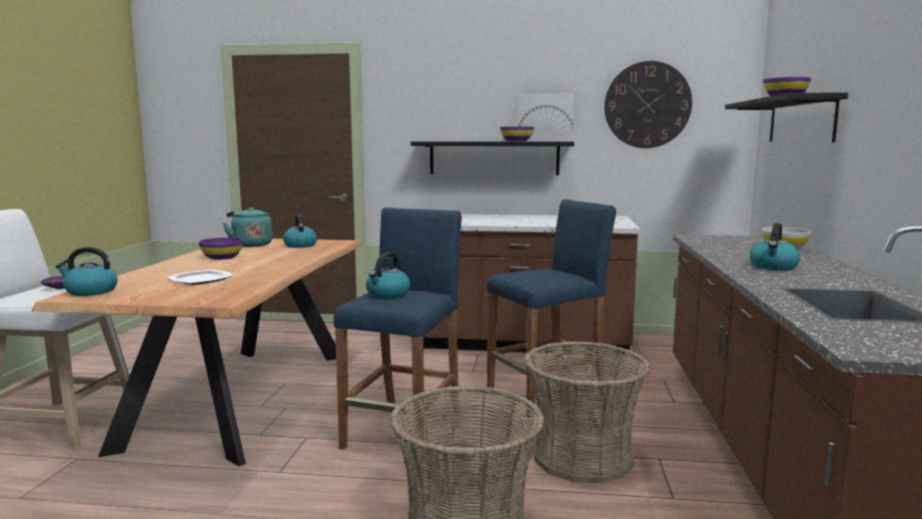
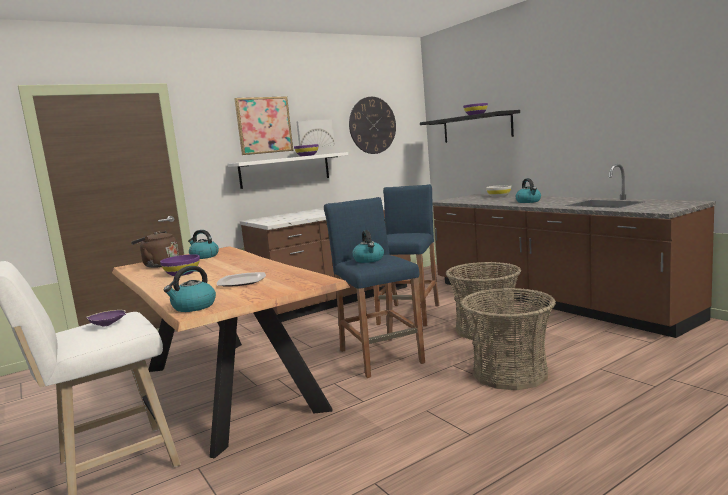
camera: 40 degrees left, 0 degrees up
(251, 244) = (159, 265): turquoise kettle -> brown kettle
(472, 96) = (264, 125): none -> picture
(494, 158) = (285, 170): black shelf -> white shelf

